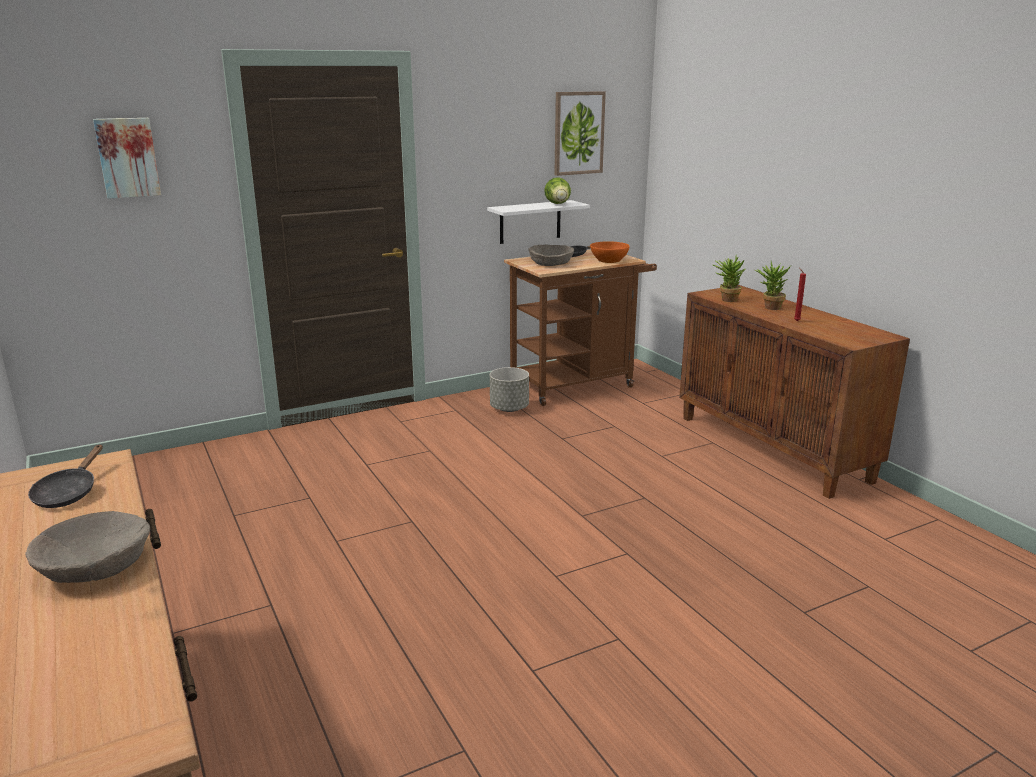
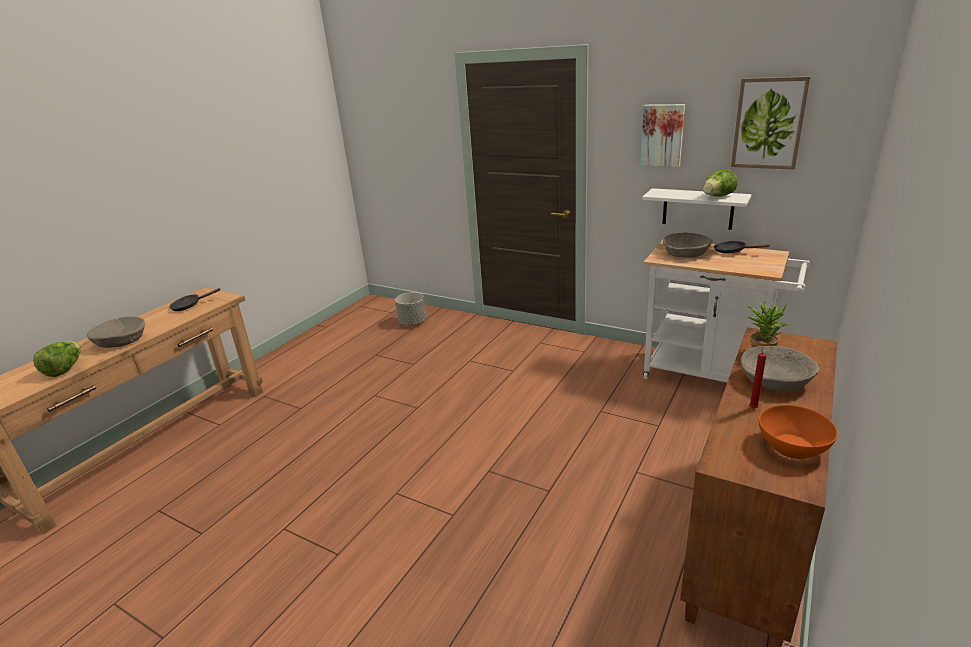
camera: 60 degrees right, 5 degrees up
(121, 630) = (65, 369): none -> lettuce
(127, 157) = (406, 125): picture -> picture (662, 135)
(509, 408) = (618, 368): grey planter -> grey planter (413, 322)
(578, 384) = (711, 376): brown cart -> white cart
(609, 260) = (745, 266): orange bowl -> orange bowl (792, 446)
(769, 307) = (776, 380): potted plant -> beige bowl

